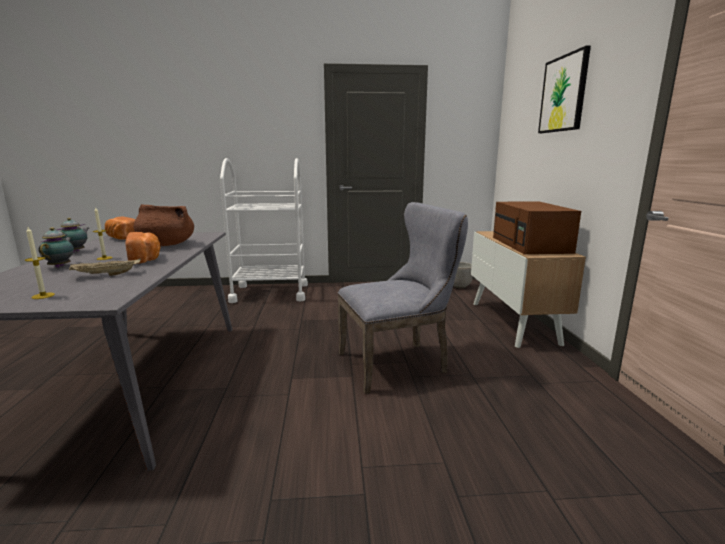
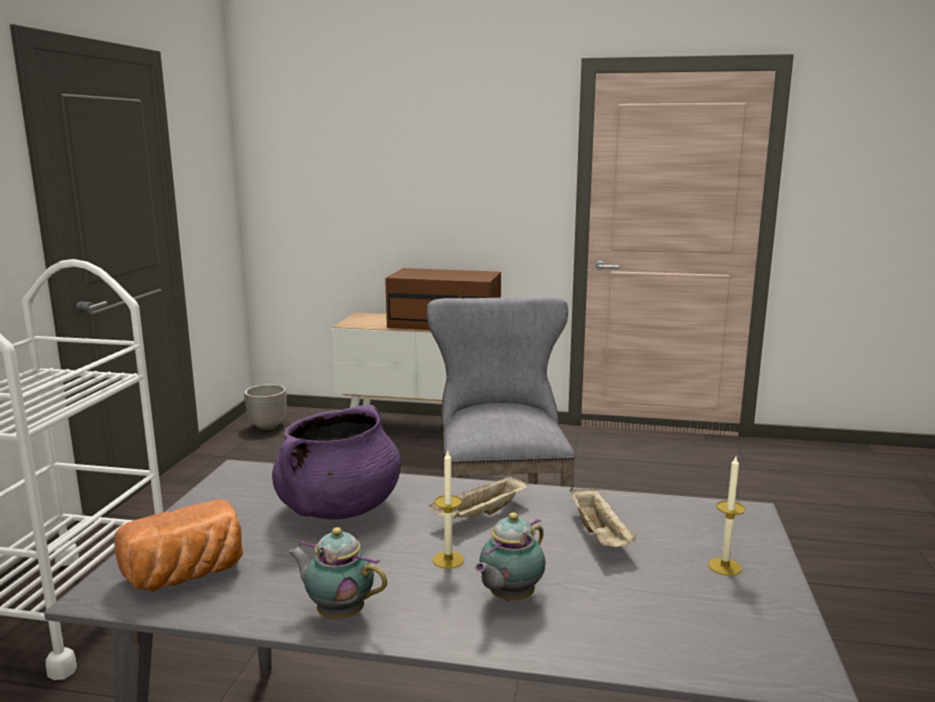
camera: 75 degrees left, 0 degrees up
(61, 266) = (509, 598): teapot -> teapot turned 60 degrees counterclockwise
(146, 259) = (480, 515): bread -> beige tray
(166, 245) = (339, 508): brown cooking pot -> purple cooking pot
(563, 94) = (418, 134): picture -> none

